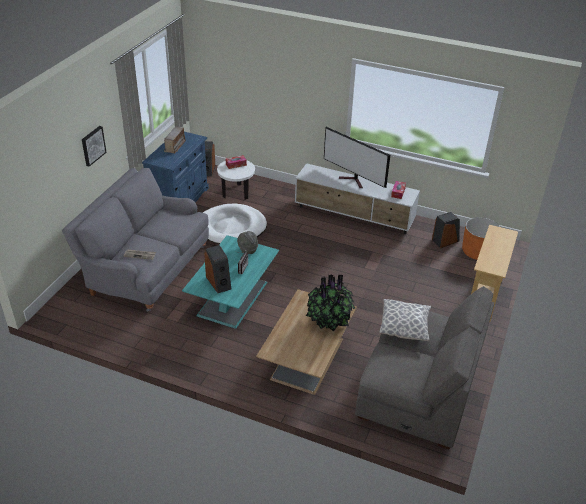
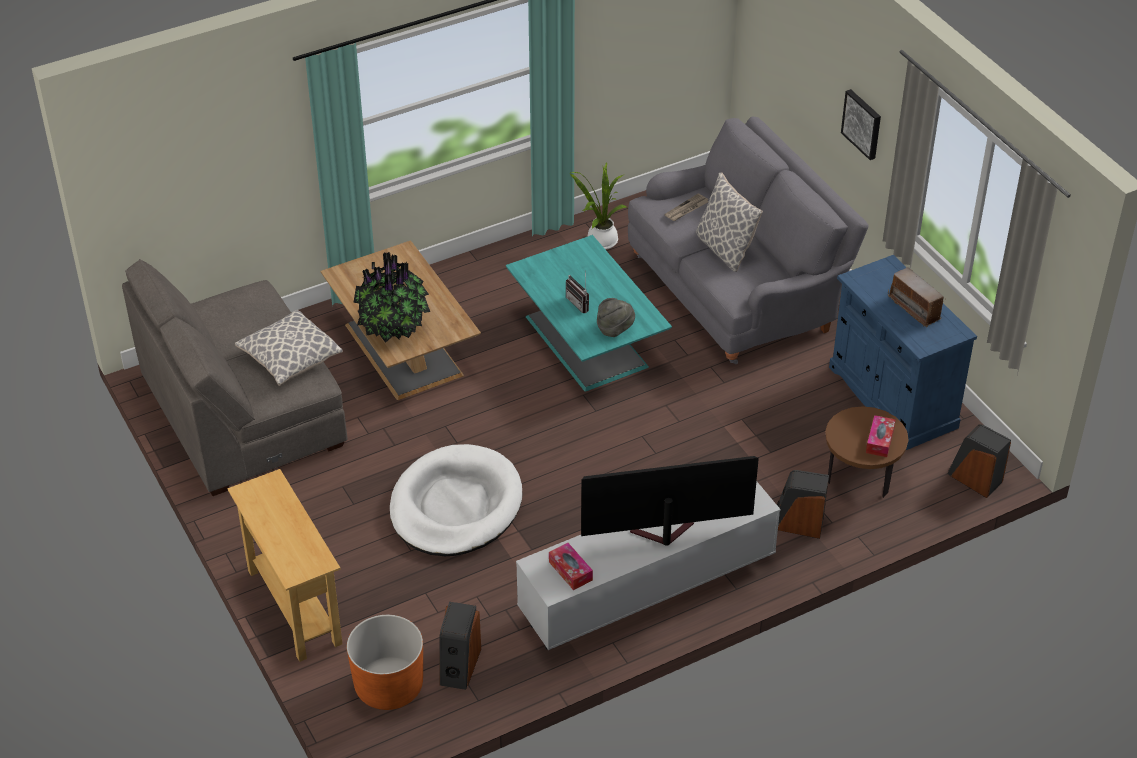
camera: 130 degrees right, 5 degrees up
(146, 333) = (599, 241): none -> potted plant
(160, 233) = (725, 249): none -> pillow
(219, 282) = (572, 271): speaker -> speaker (798, 523)
(231, 227) = (758, 421): white dog bed -> white dog bed (455, 506)
(236, 192) = (860, 478): white side table -> brown side table

